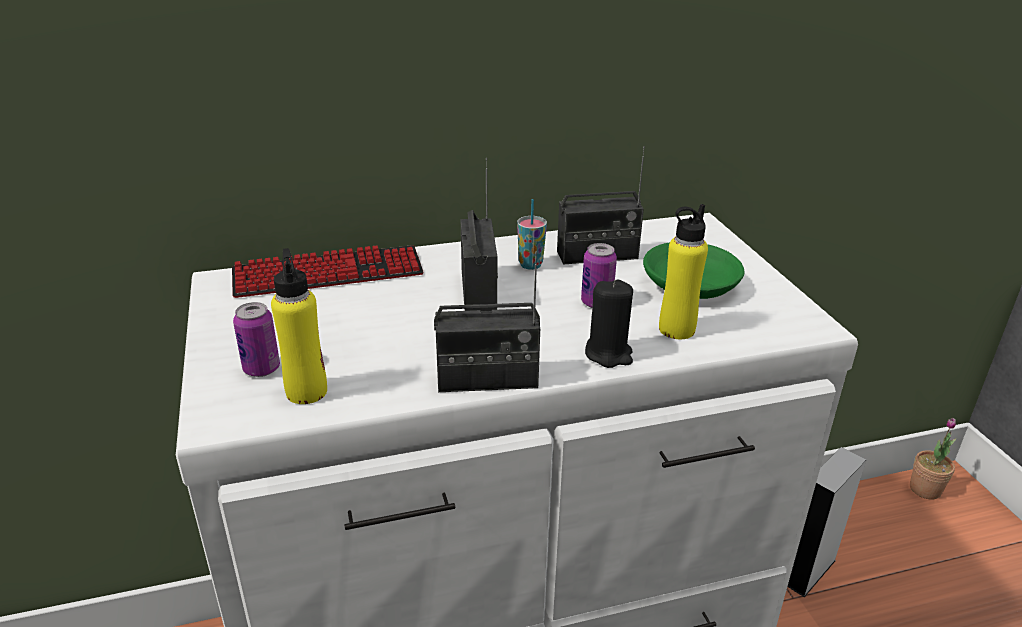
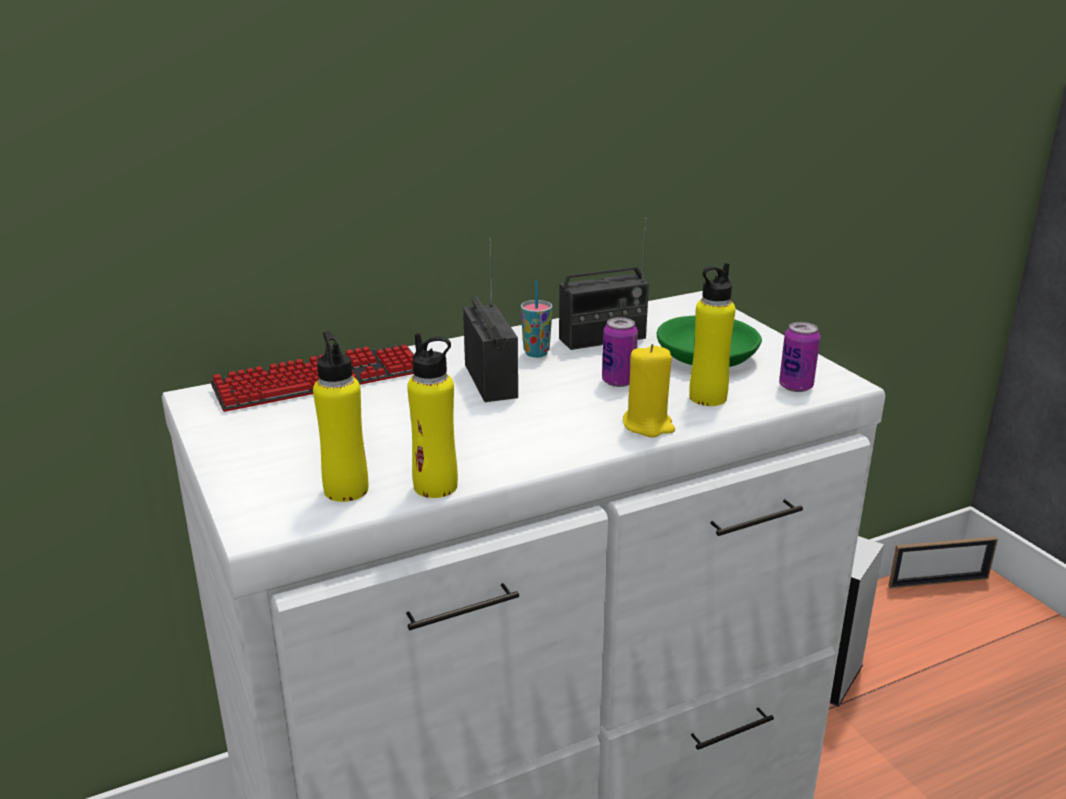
camera: 10 degrees left, 5 degrees down
(261, 369) = (286, 474): can -> can (795, 386)
(387, 398) = (435, 486): none -> yellow bottle
(487, 379) = (533, 460): radio -> none
(608, 354) = (648, 425): black candle -> yellow candle
(925, 489) = (938, 582): potted plant -> picture frame

